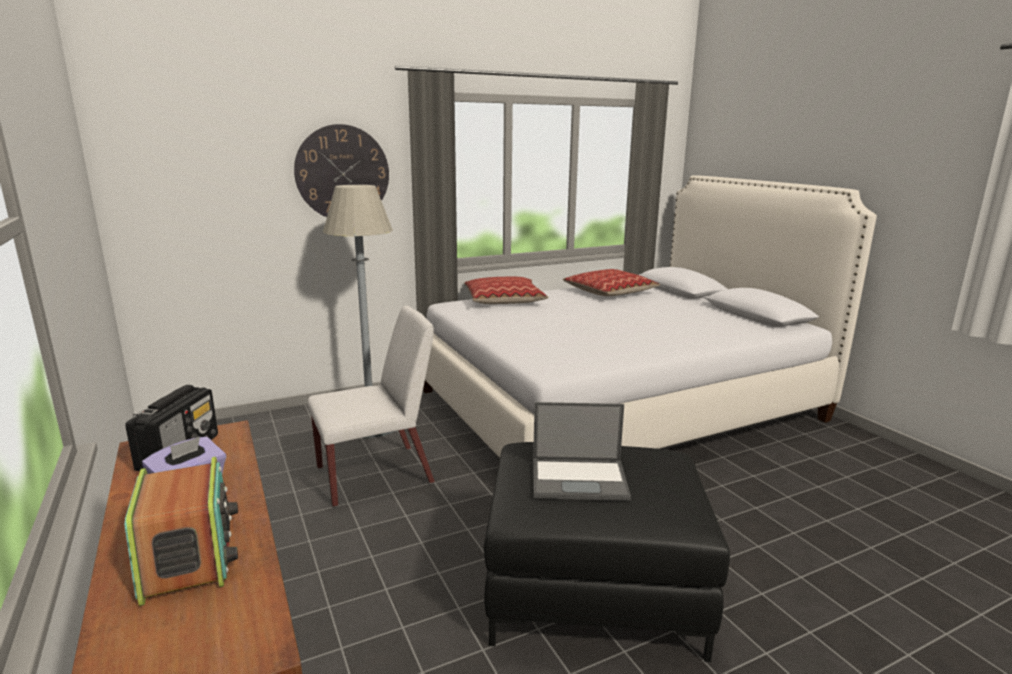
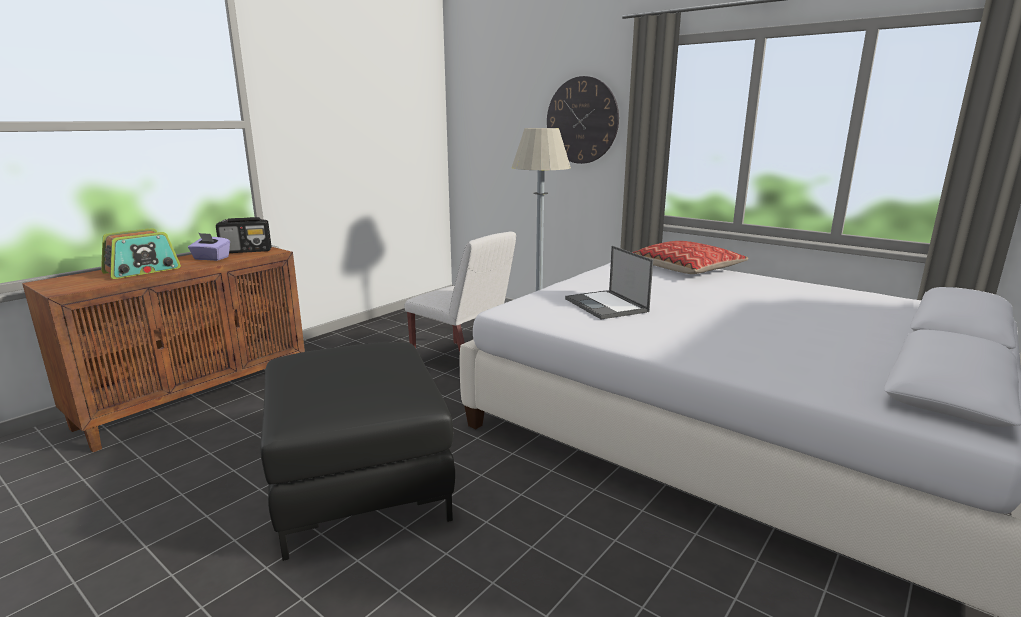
camera: 65 degrees right, 0 degrees up
(580, 479) = (341, 366): laptop -> laptop (607, 305)
(610, 292) = (832, 298): pillow -> none

